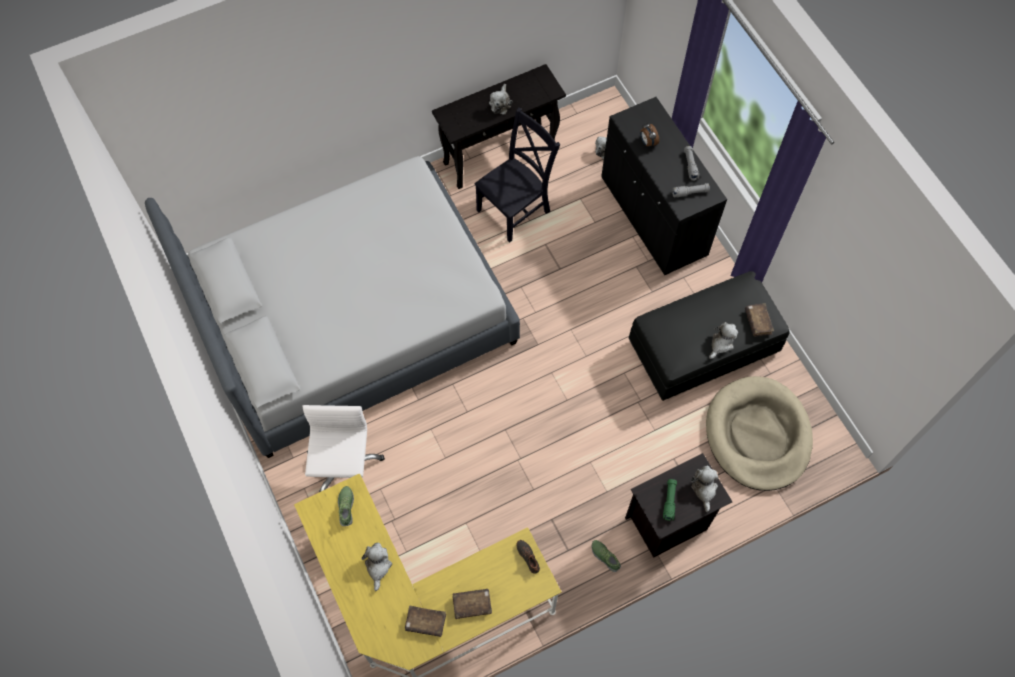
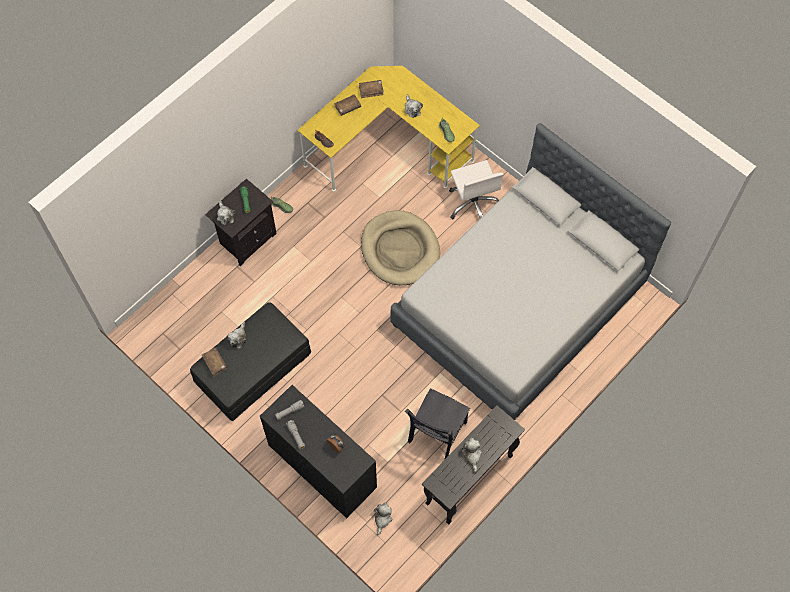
camera: 160 degrees right, 0 degrees up
(758, 435) = (198, 316): beige dog bed -> beige dog bed (400, 250)

